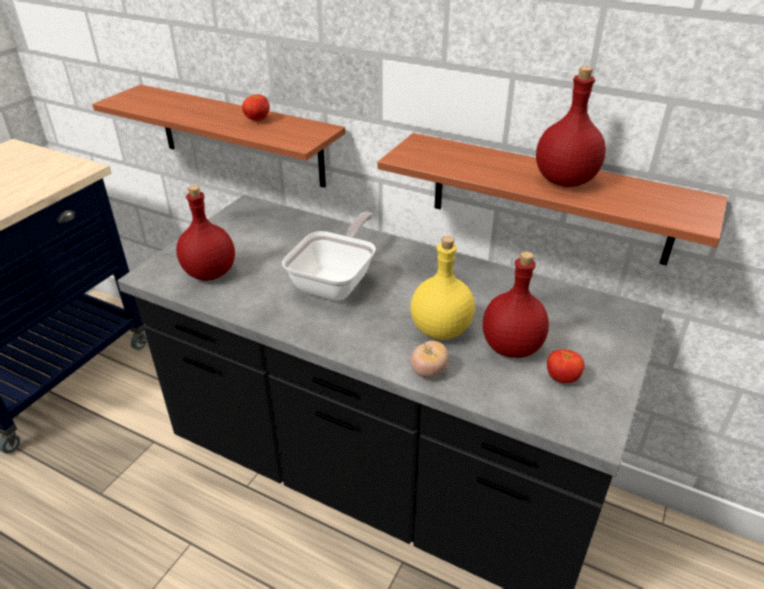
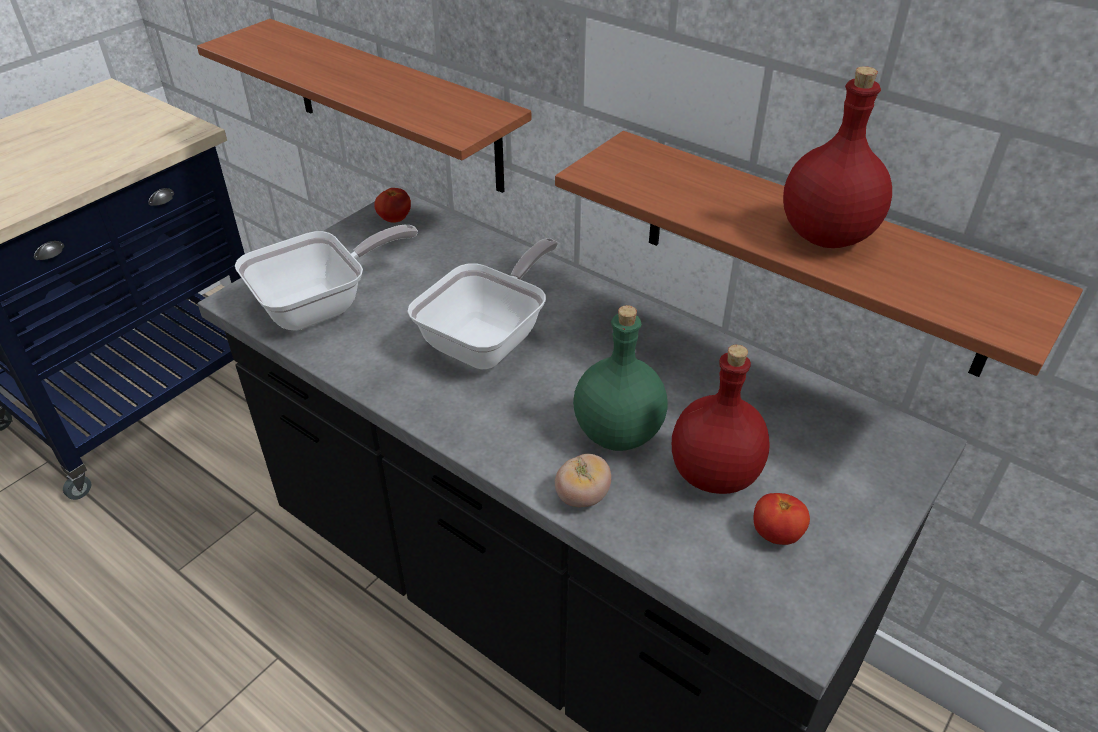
camera: 10 degrees right, 5 degrees up
(211, 273) = (322, 306): red bottle -> frying pan
(257, 120) = (410, 89): tomato -> tomato (394, 220)
(441, 330) = (618, 434): yellow bottle -> green bottle

